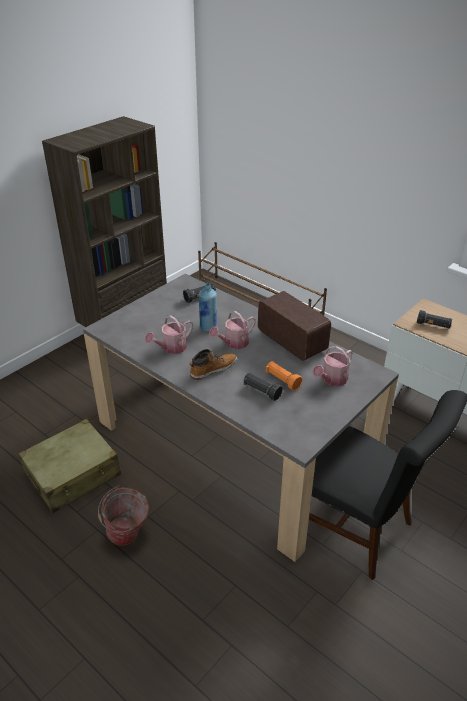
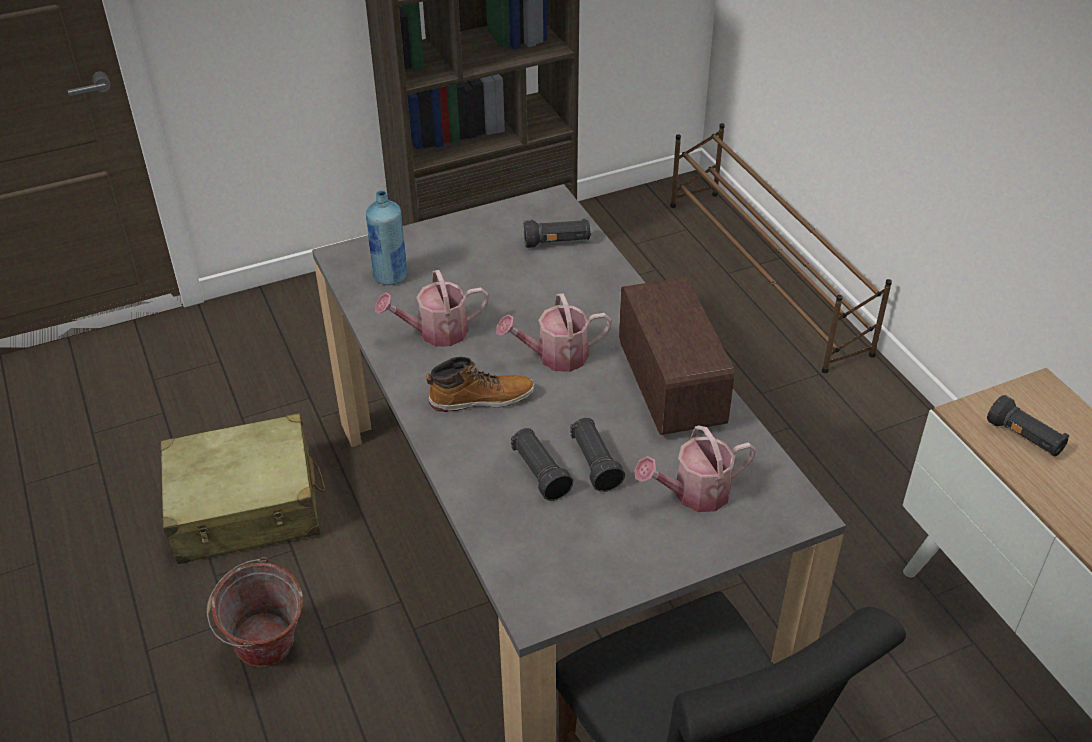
camera: 25 degrees right, 5 degrees up
(208, 327) = (530, 310): blue bottle -> blue bottle (390, 276)
(282, 380) = (595, 463): orange flashlight -> black flashlight

